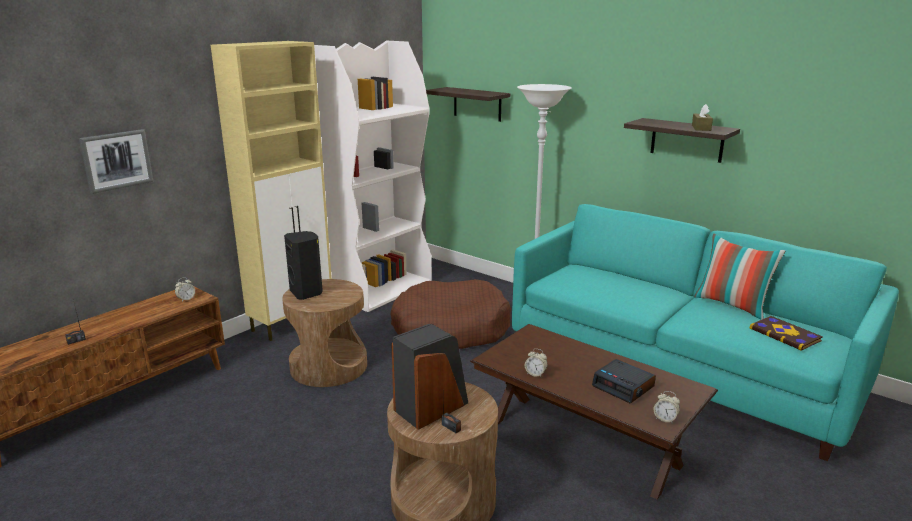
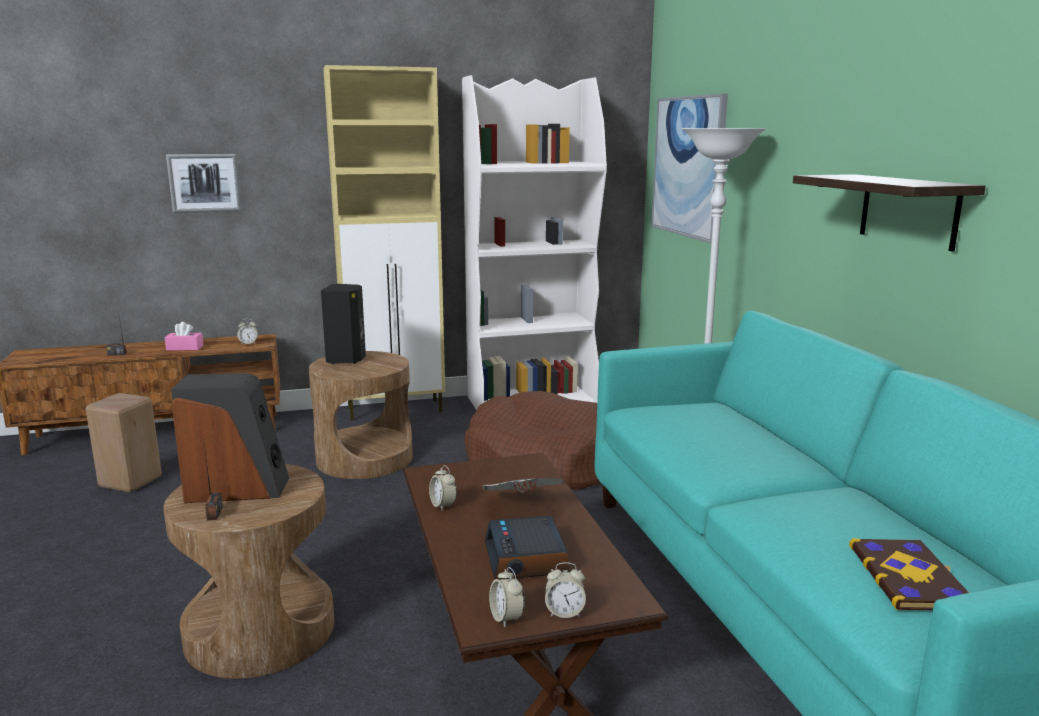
camera: 35 degrees right, 5 degrees down
(133, 318) = (185, 348): none -> pink tissue box
(161, 449) = (130, 481): none -> beige stool
(477, 104) = (688, 166): shelf -> picture
(574, 359) = (522, 506): none -> newspaper
(682, 405) = (564, 612): none -> alarm clock
(701, 128) = (904, 181): brown tissue box -> none
(732, 305) = (884, 510): pillow -> none

